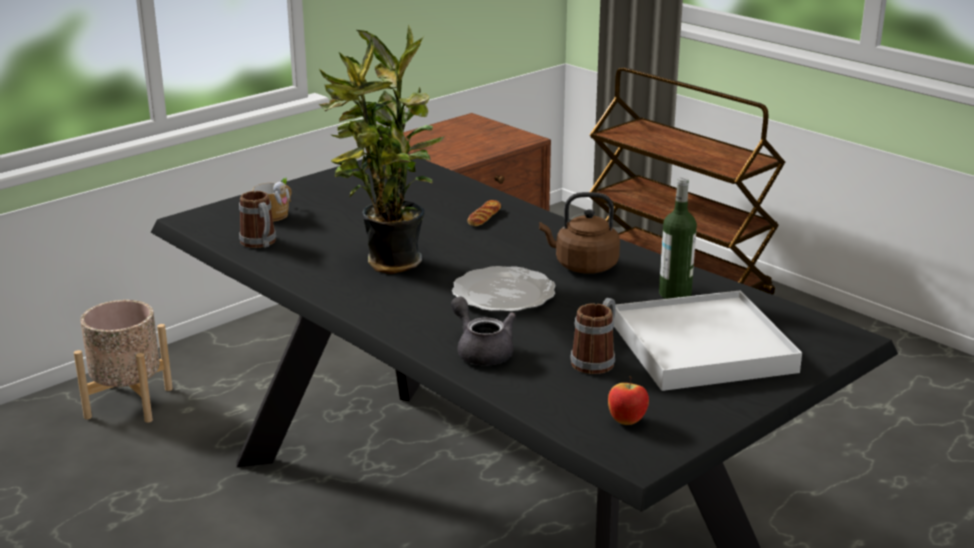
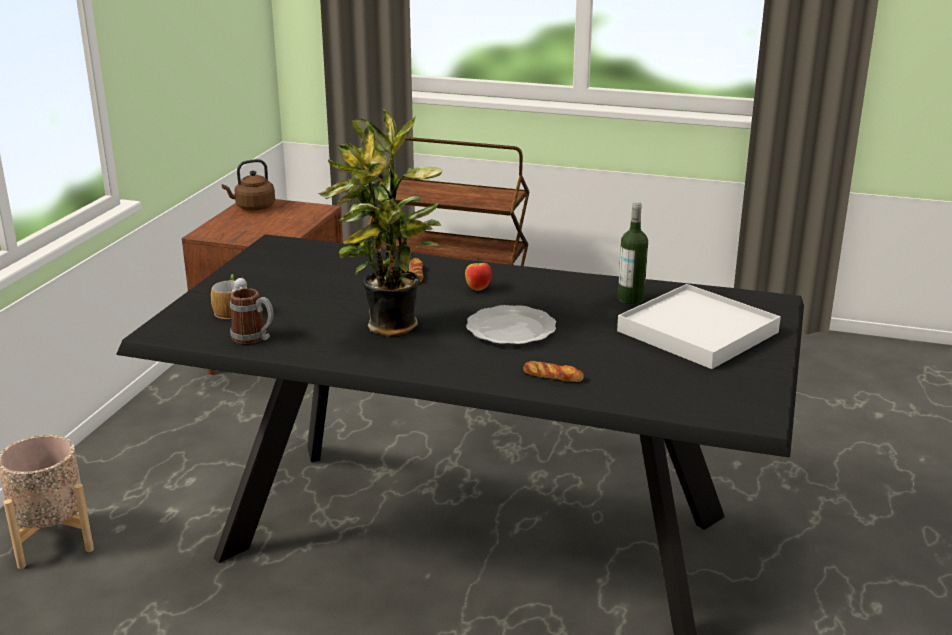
camera: 30 degrees left, 0 degrees up
(482, 351) = (553, 376): grey teapot -> bread
(582, 266) = (540, 294): brown kettle -> brown kettle (253, 207)
(597, 360) = (641, 360): mug -> none
(627, 421) = (718, 397): apple -> apple (478, 289)

